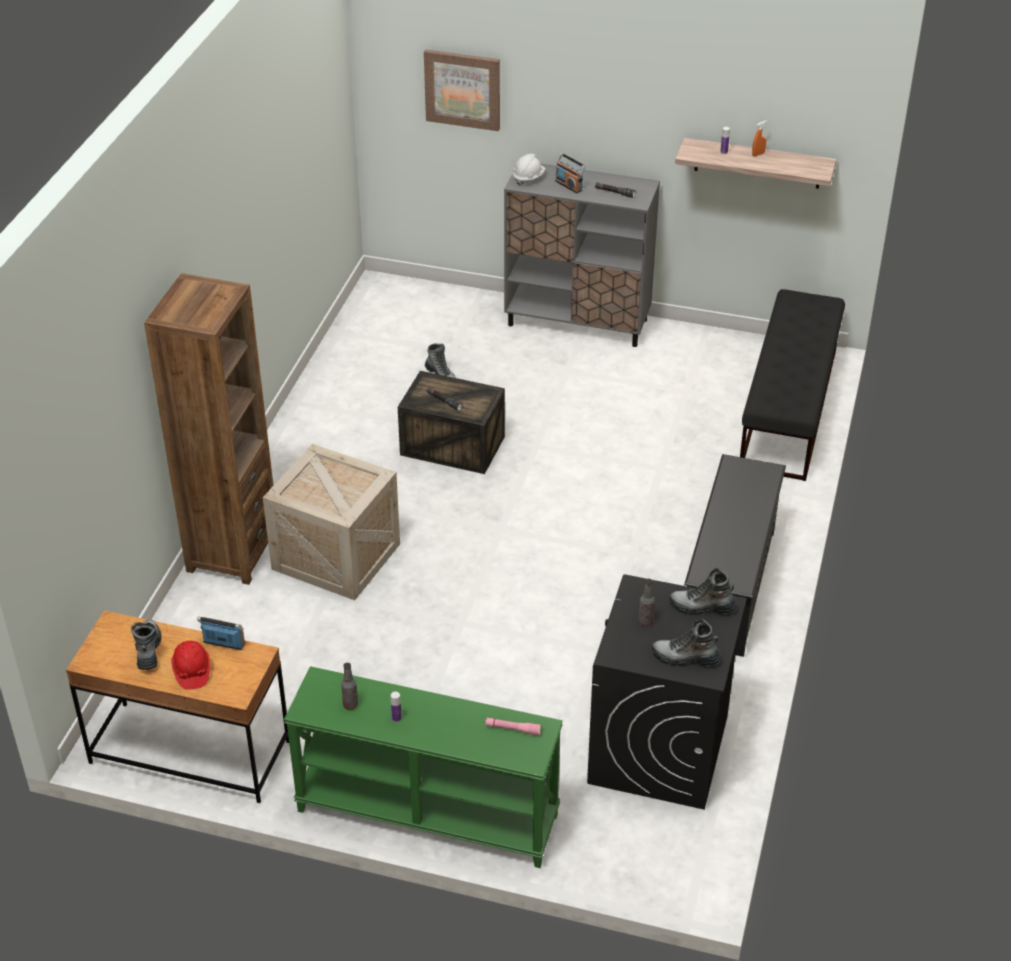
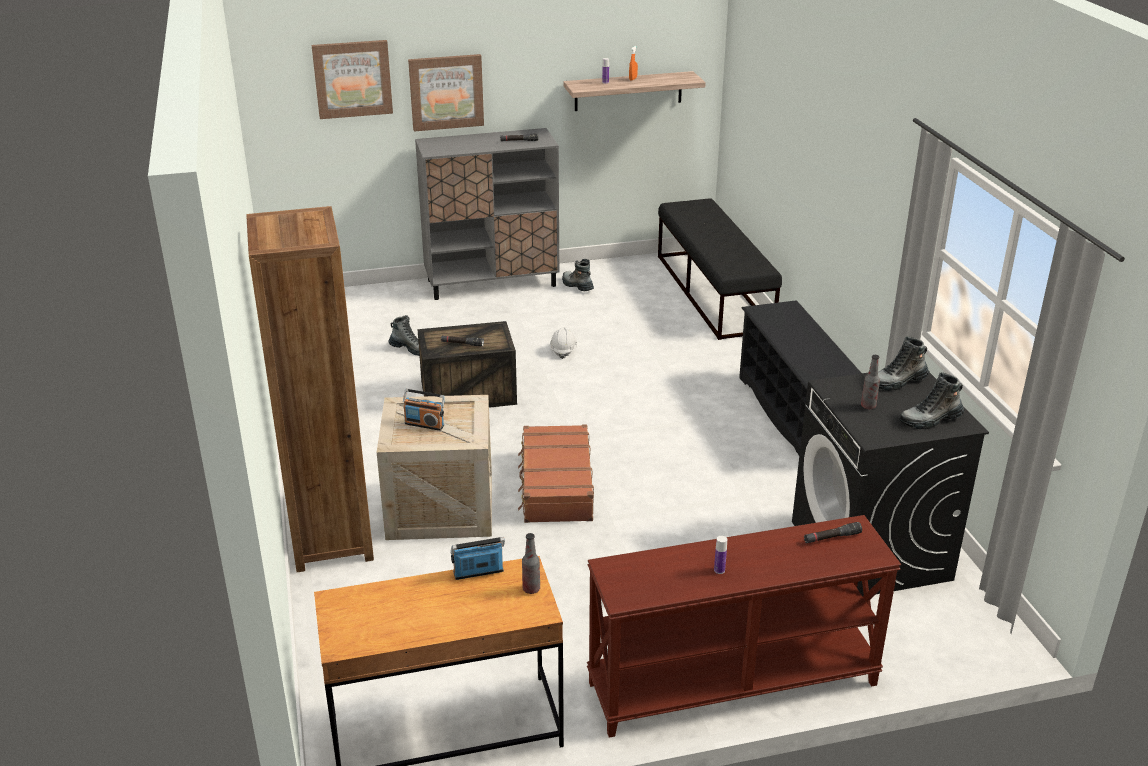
camera: 30 degrees left, 10 degrees down
(148, 650) = (401, 609): boot -> boot (577, 286)
(192, 671) = (469, 610): red hard hat -> none
(350, 705) = (663, 576): bottle -> bottle (531, 589)
(426, 814) = (732, 685): green console table -> brown console table
(446, 572) = (556, 485): none -> brown suitcase
(512, 729) = (831, 537): pink flashlight -> black flashlight
(528, 178) = (436, 147): white hard hat -> white hard hat (563, 351)
(556, 121) = (446, 92): none -> picture
(569, 185) = (476, 144): radio -> radio (424, 424)

